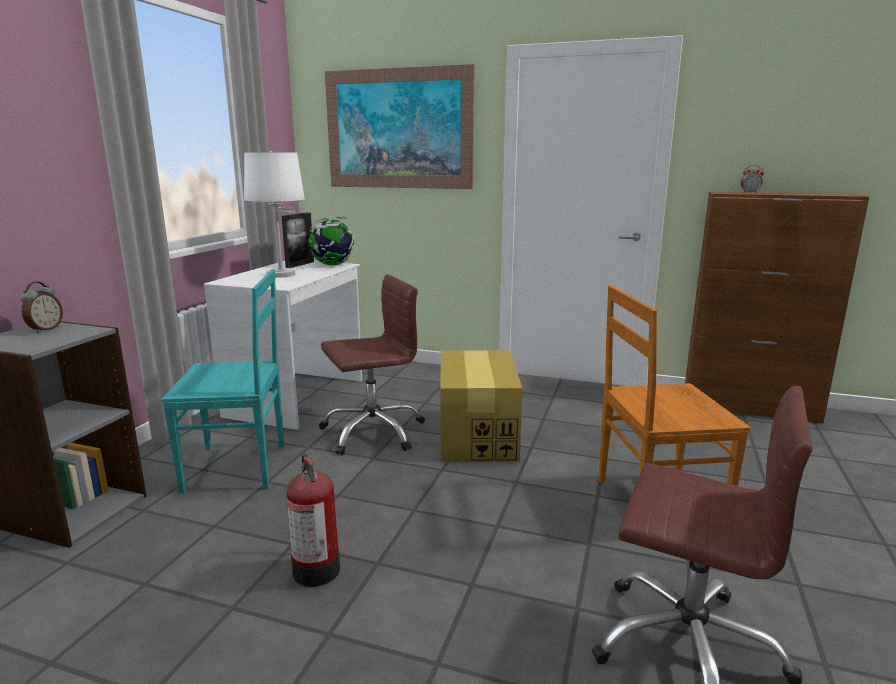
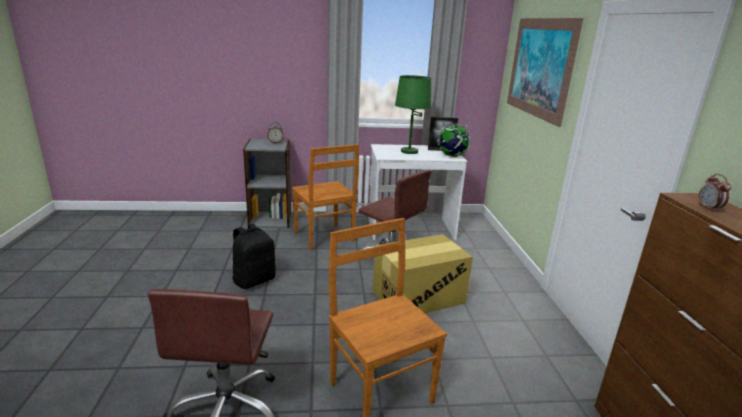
camera: 65 degrees right, 5 degrees up
(239, 467) = (324, 238): turquoise chair -> brown chair
(281, 274) = (409, 151): white table lamp -> green table lamp
(316, 568) = (254, 280): fire extinguisher -> black backpack

